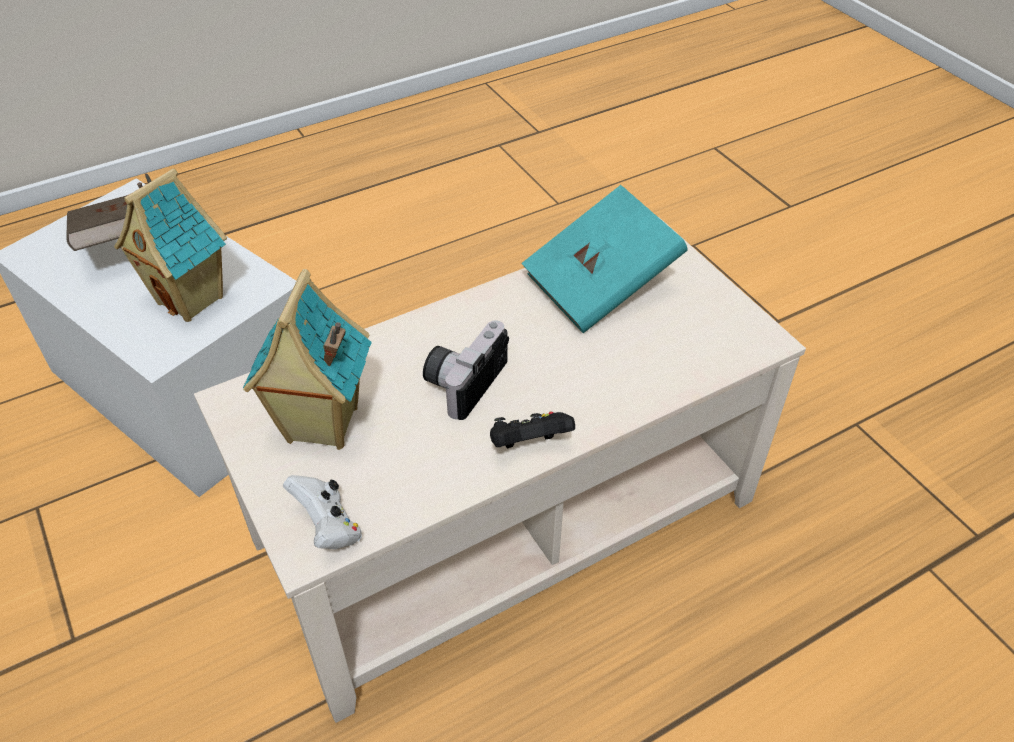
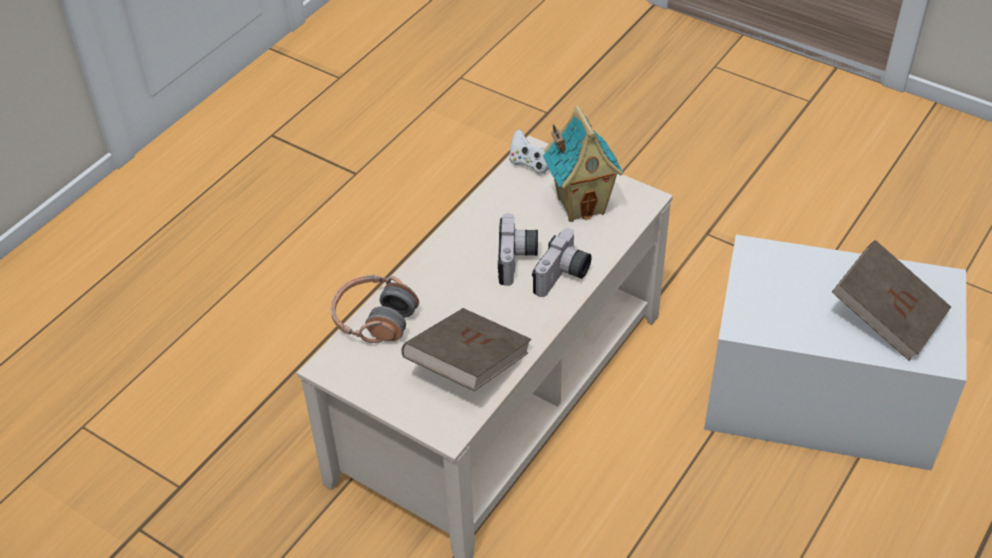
camera: 155 degrees right, 0 degrees up
(192, 299) = (779, 294): toy house -> none
(425, 339) = (563, 277): none -> camera
(528, 444) = (453, 239): black game controller -> none
(600, 285) = (468, 366): turquoise book -> brown book
(687, 374) = (374, 319): none -> headphones

